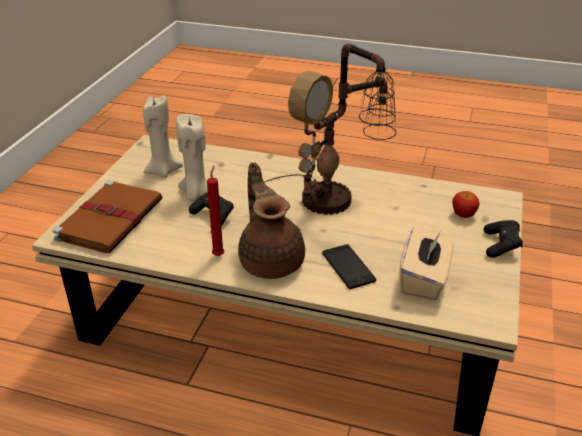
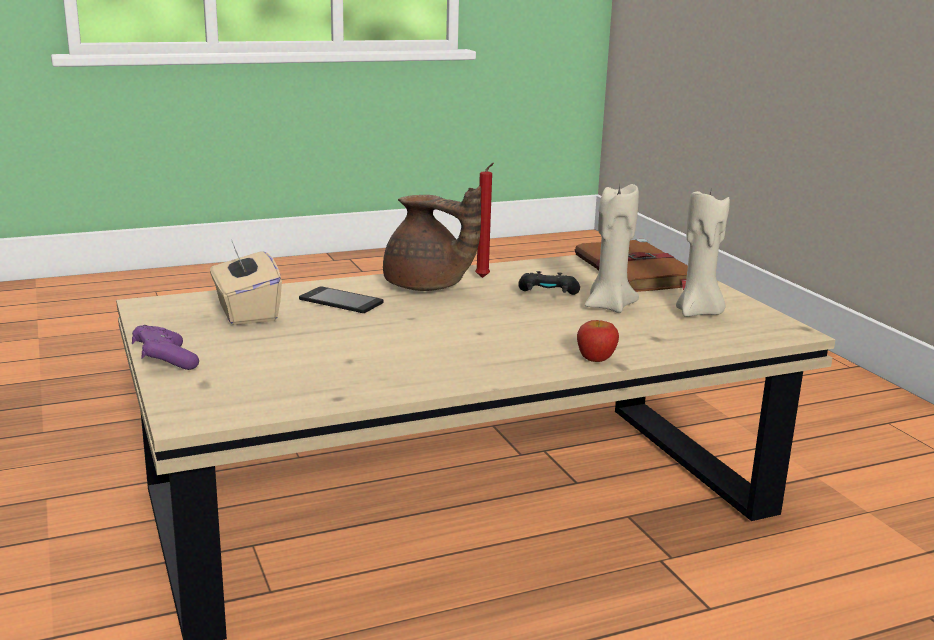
camera: 140 degrees right, 15 degrees down
(330, 200) = (446, 343): table lamp -> none
(463, 215) = (241, 379): apple -> apple (596, 358)
(501, 245) = (164, 361): black game controller -> purple game controller

